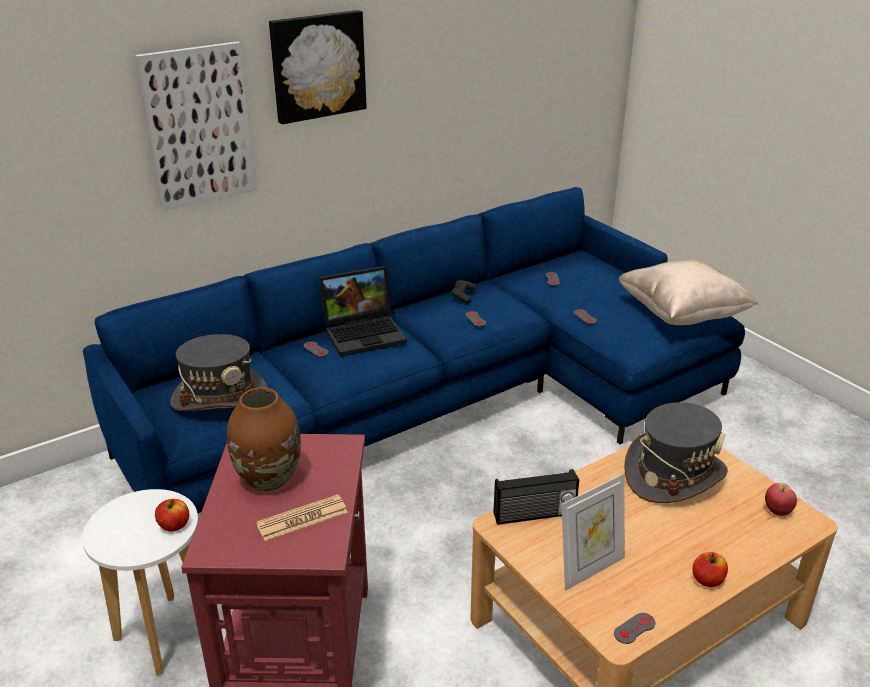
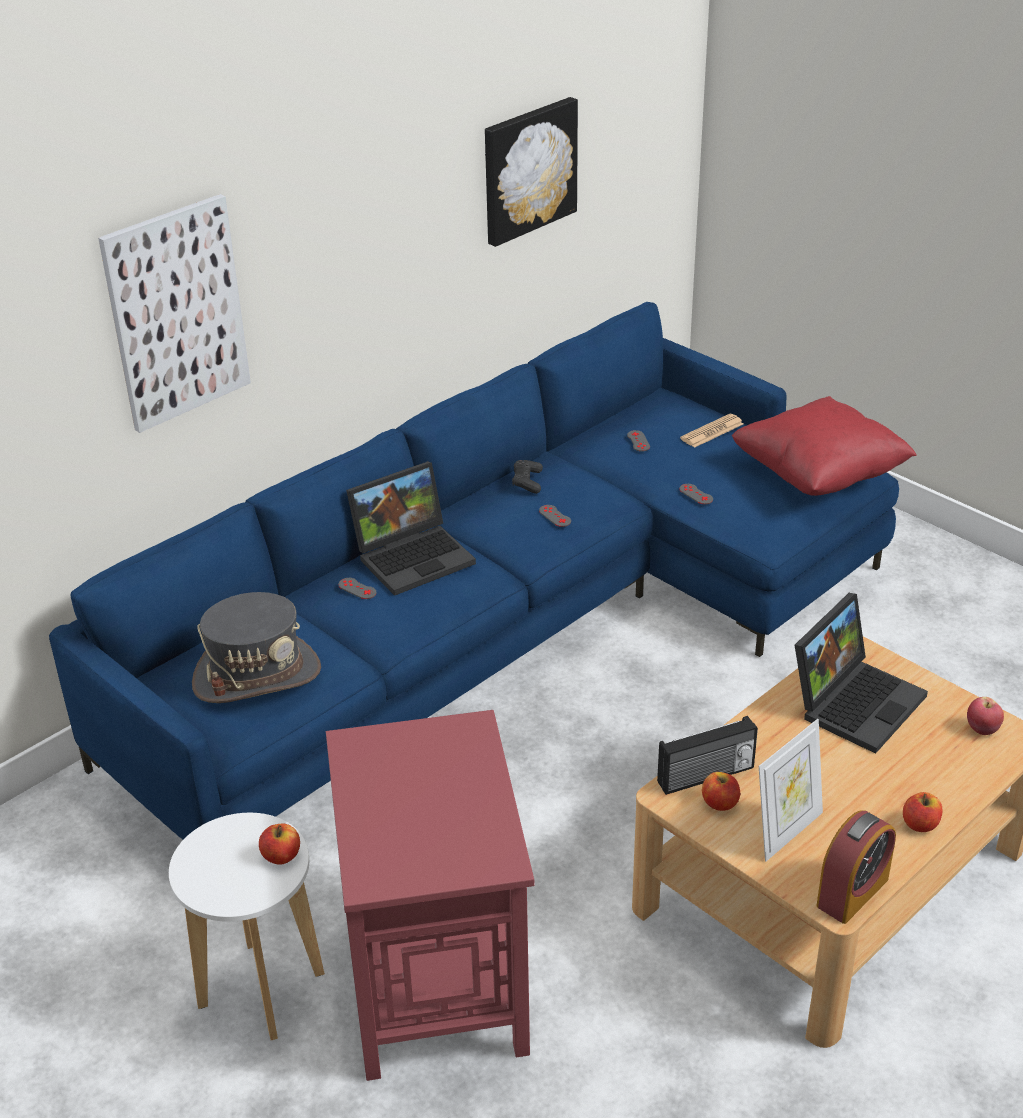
camera: 10 degrees left, 5 degrees up
(268, 479) = (400, 784): brown vase -> none
(302, 518) = (461, 826): newspaper -> newspaper (712, 431)
(317, 66) = (317, 205): picture -> picture (528, 170)
(540, 537) = (720, 803): none -> apple
(634, 628) = (852, 892): grey game controller -> alarm clock
(673, 474) = (855, 700): grey hat -> laptop
(681, 315) = (818, 476): beige pillow -> red pillow

